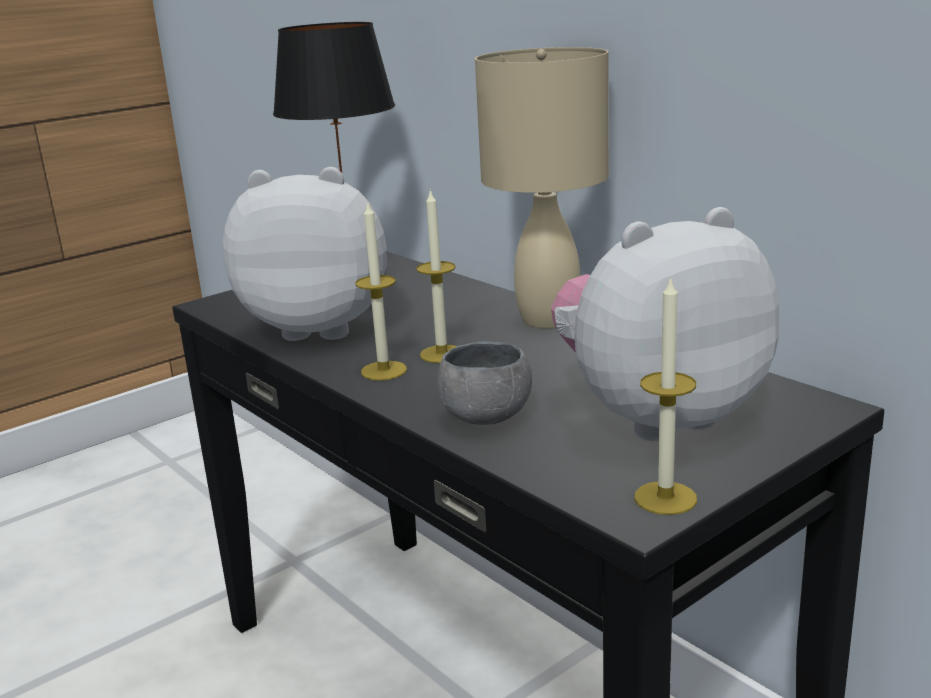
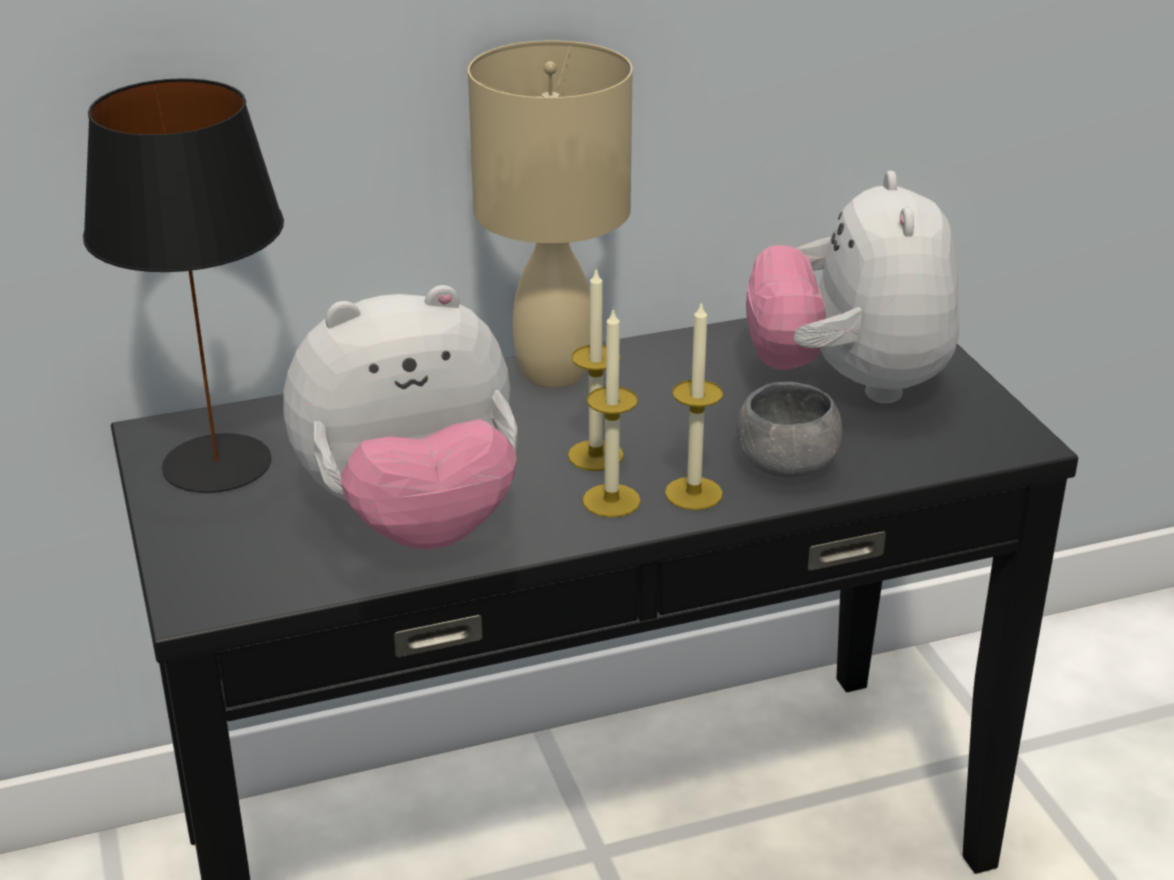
camera: 70 degrees left, 10 degrees up
(320, 327) = (413, 521): plush toy -> plush toy turned 135 degrees counterclockwise
(665, 498) = (1000, 423): candle -> candle (693, 493)

